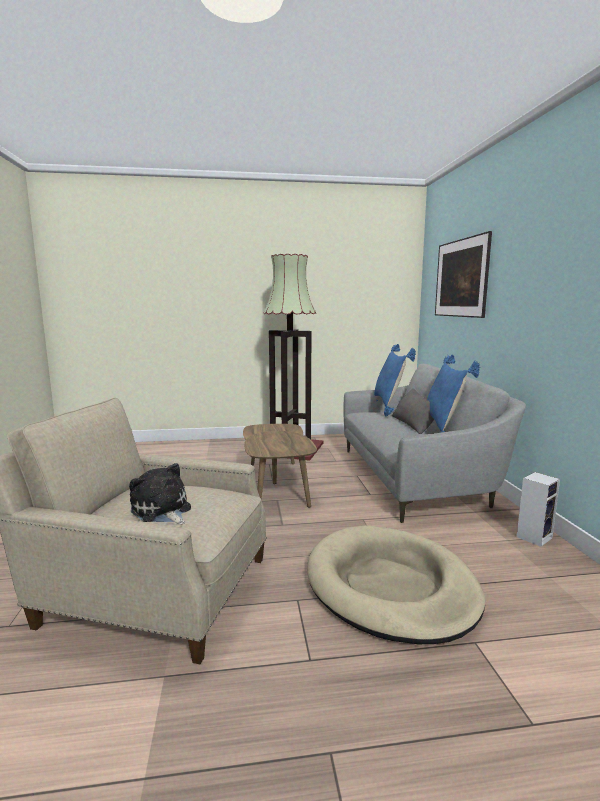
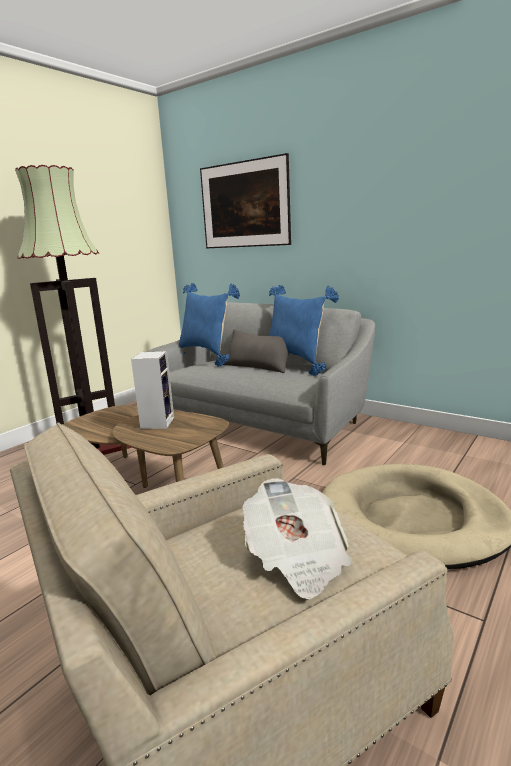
camera: 45 degrees left, 5 degrees up
(162, 511) = (297, 559): plush toy -> newspaper
(534, 537) = (411, 432): speaker -> speaker (157, 422)

